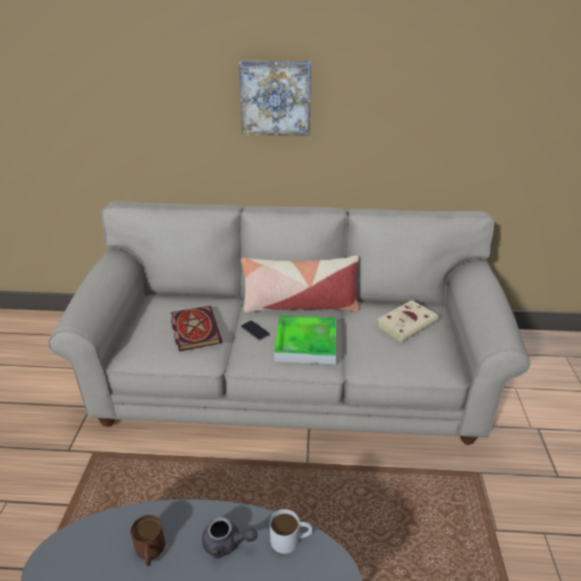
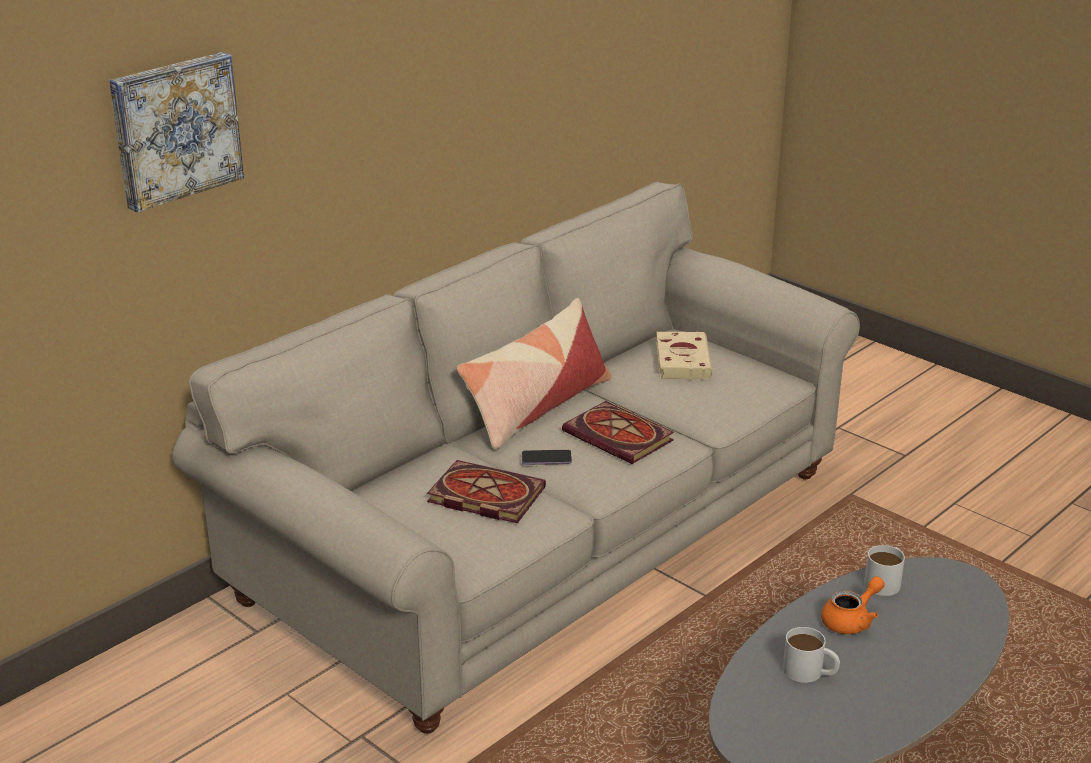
camera: 50 degrees left, 5 degrees down
(150, 551) = (810, 672): brown mug -> white mug
(227, 544) = (851, 620): grey teapot -> orange teapot
(276, 98) = (394, 102): picture -> picture (175, 129)
(306, 343) = (621, 437): tray -> book

